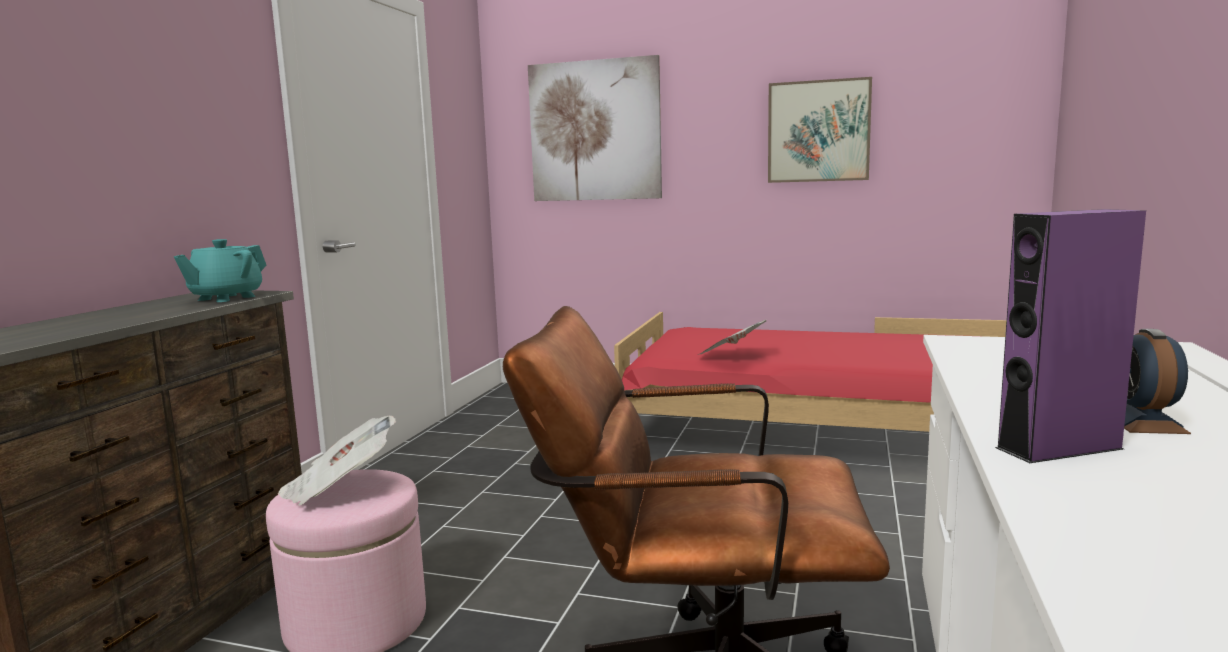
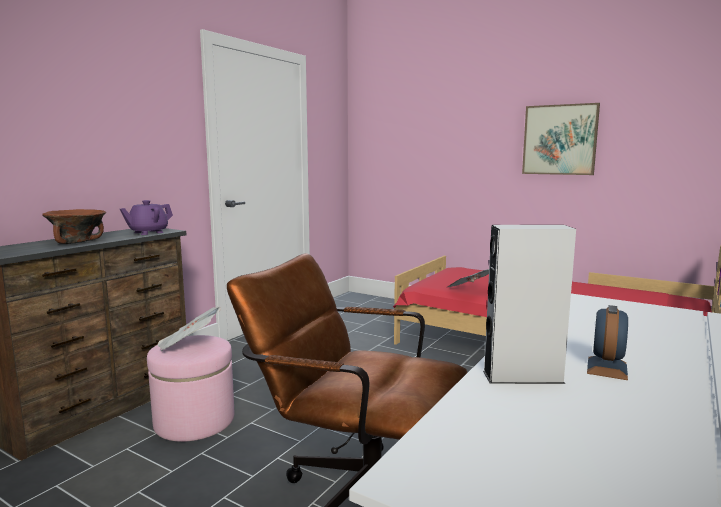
camera: 15 degrees right, 0 degrees up
(103, 320) = (77, 241): none -> brown bowl
(226, 298) = (148, 232): turquoise teapot -> purple teapot
(595, 131) = (412, 135): picture -> none
(1059, 448) = (522, 377): purple speaker -> grey speaker

